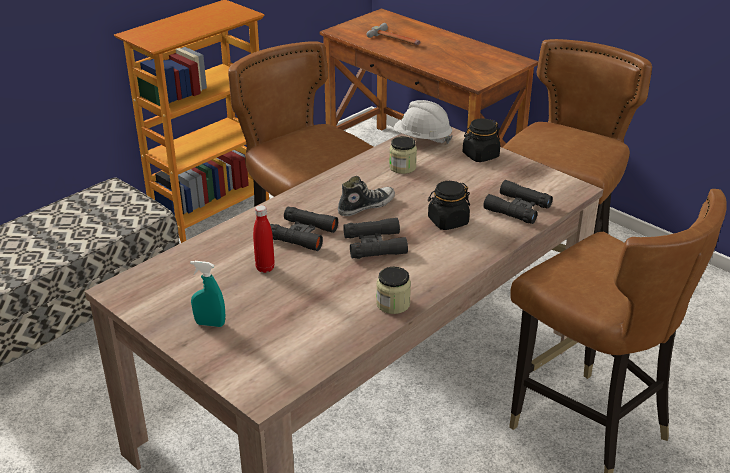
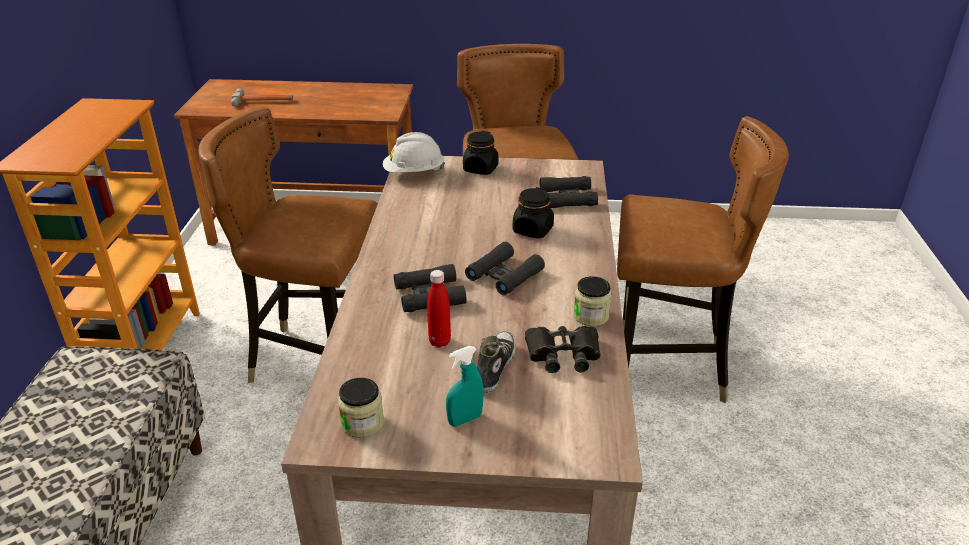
camera: 40 degrees left, 0 degrees up
(332, 318) = (563, 354): none -> black binoculars
(366, 206) = (448, 246): shoe -> shoe (494, 367)
(402, 167) = (432, 202): jar -> jar (362, 423)

